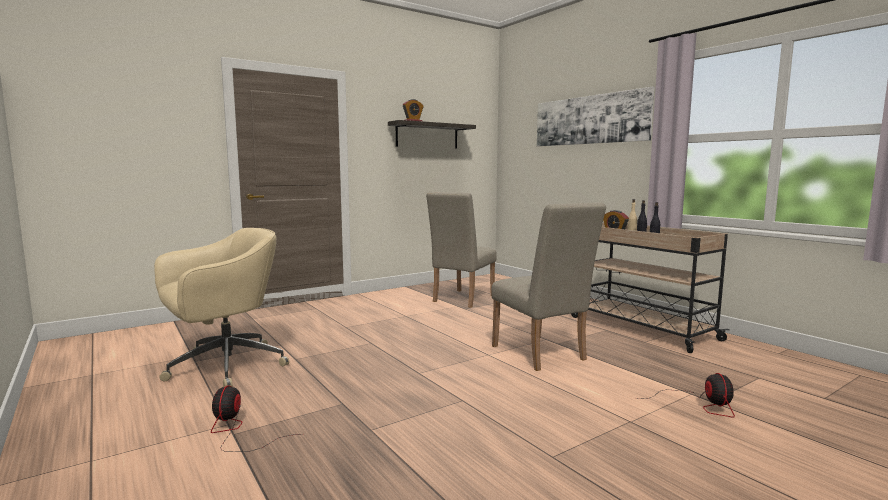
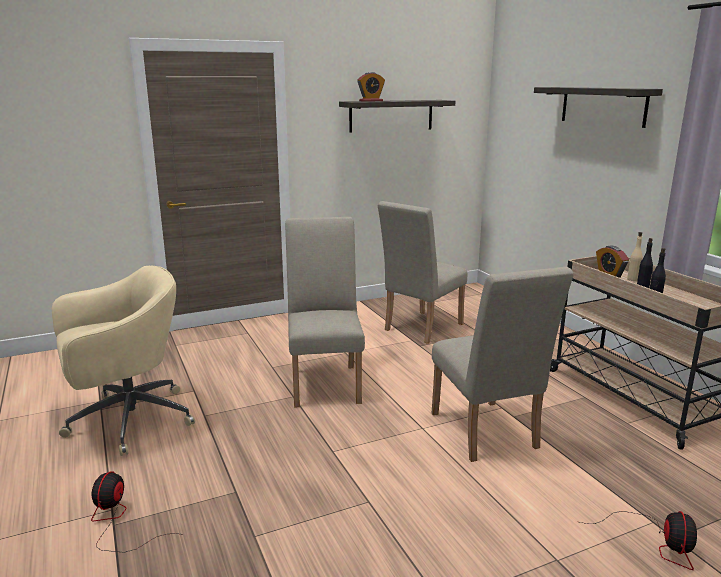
camera: 10 degrees right, 10 degrees up
(396, 333) = (326, 381): none -> beige chair
(589, 120) = (603, 106): picture -> shelf

